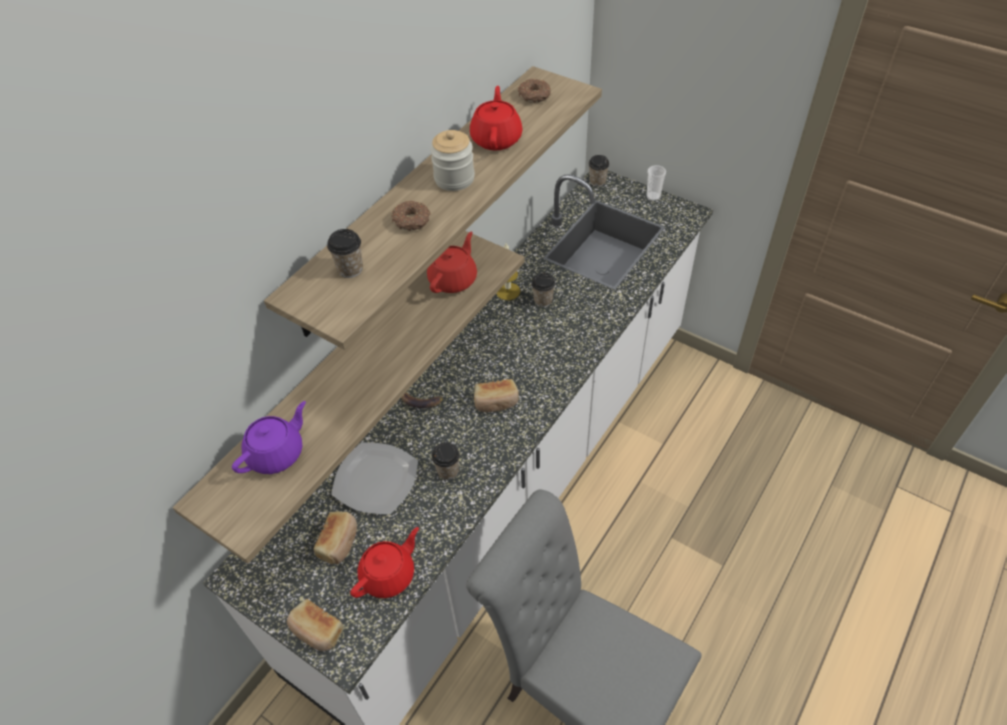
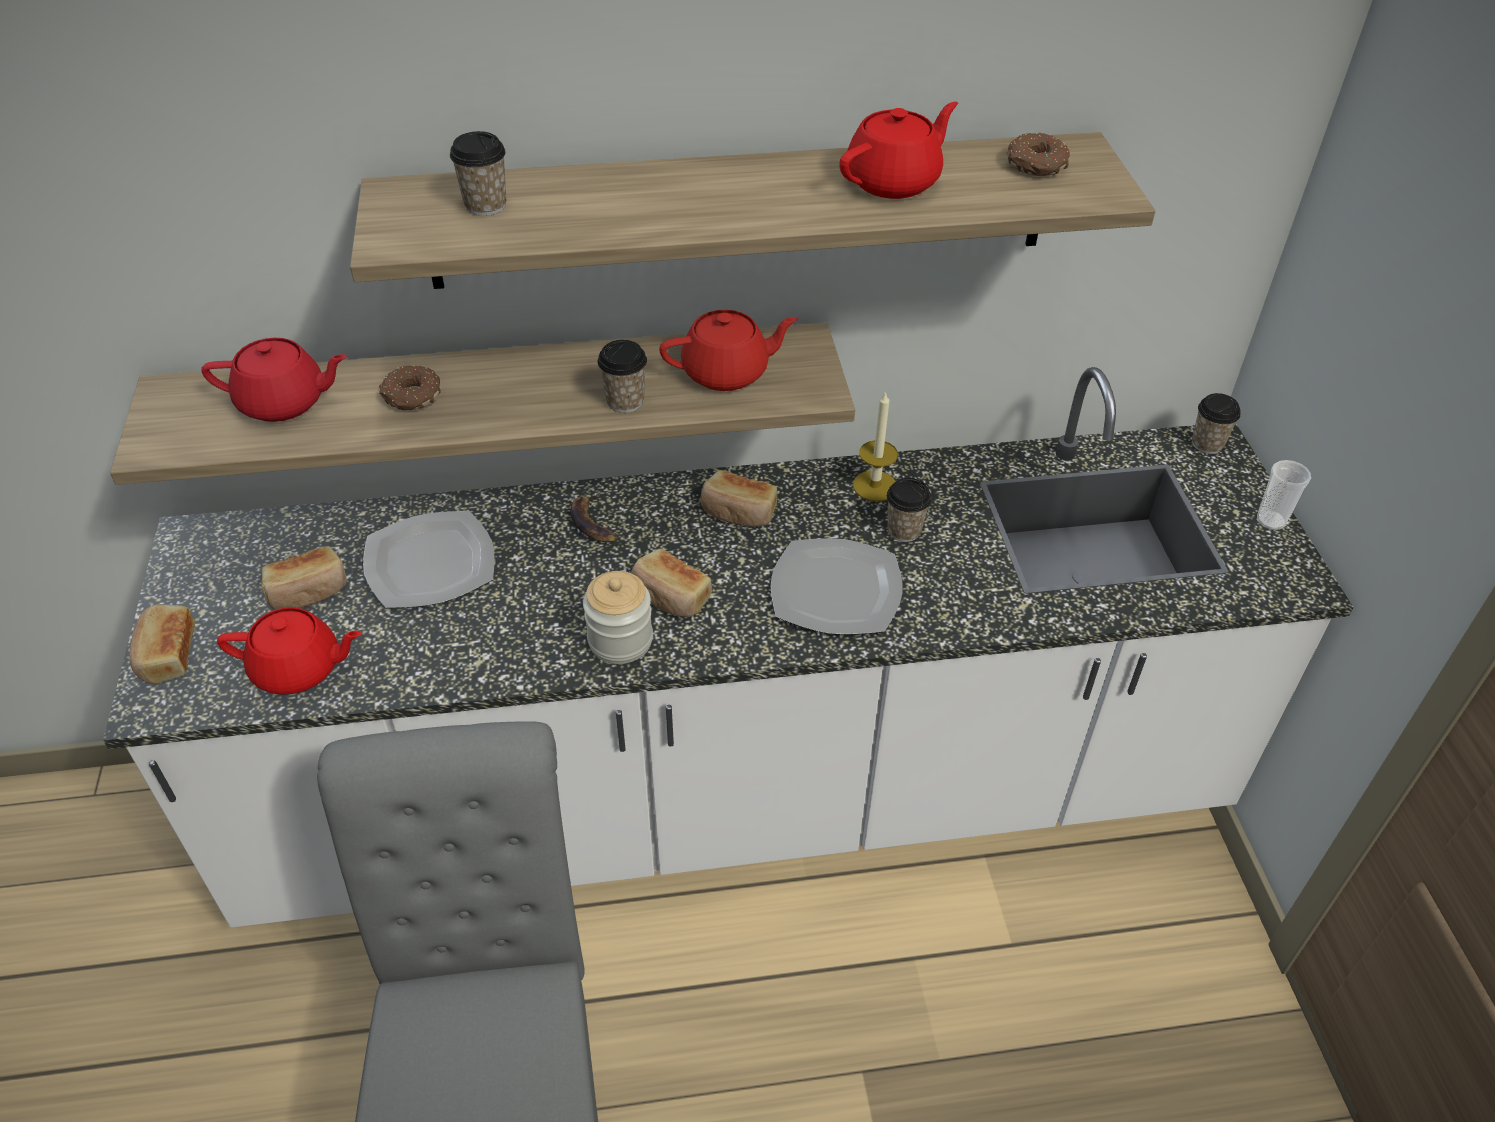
camera: 45 degrees right, 5 degrees down
(277, 453) = (284, 402): purple teapot -> red teapot
(412, 221) = (632, 203): donut -> donut (412, 396)
(448, 471) = (509, 621): cup -> cup (625, 401)
(454, 178) = (761, 191): jar -> jar (620, 640)
(472, 345) = (738, 512): none -> bread
(551, 345) = (834, 589): none -> plate

